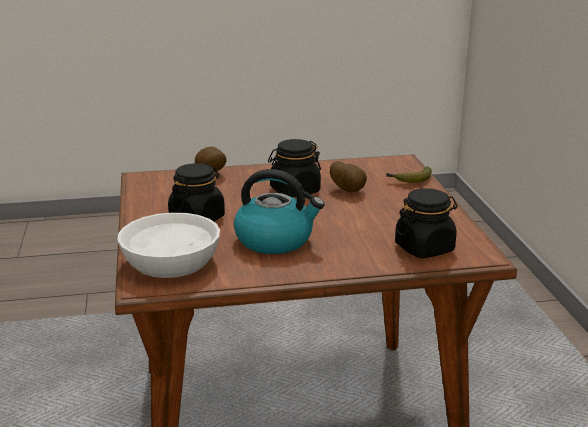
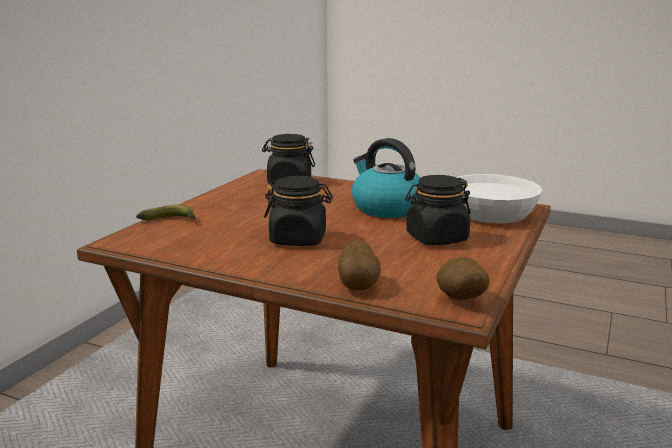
camera: 145 degrees left, 5 degrees down
(348, 190) = (247, 227): potato -> potato (459, 300)

